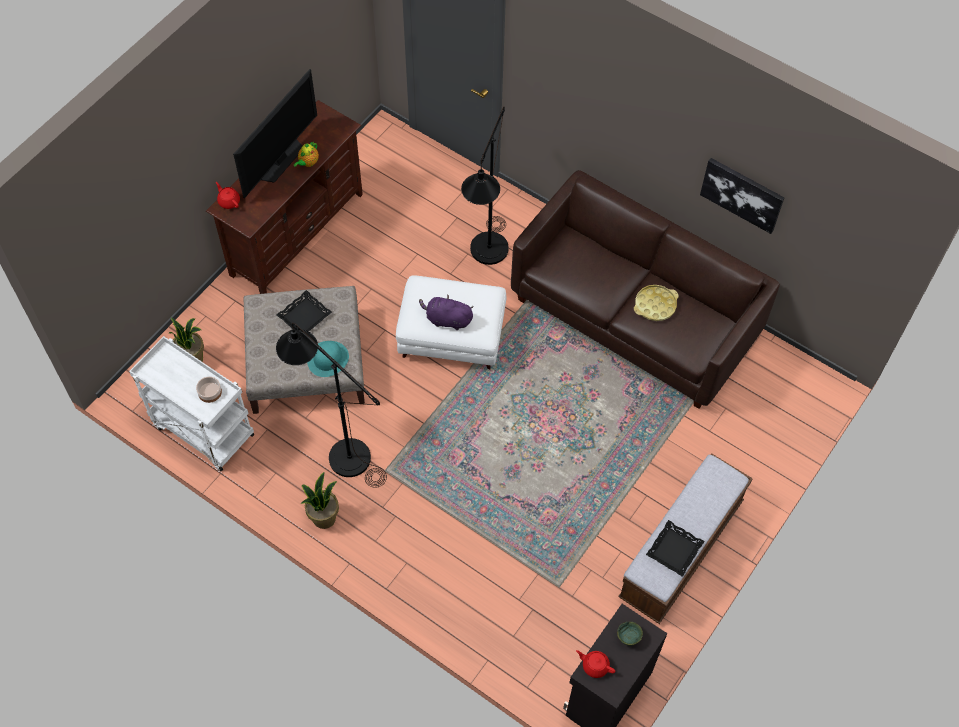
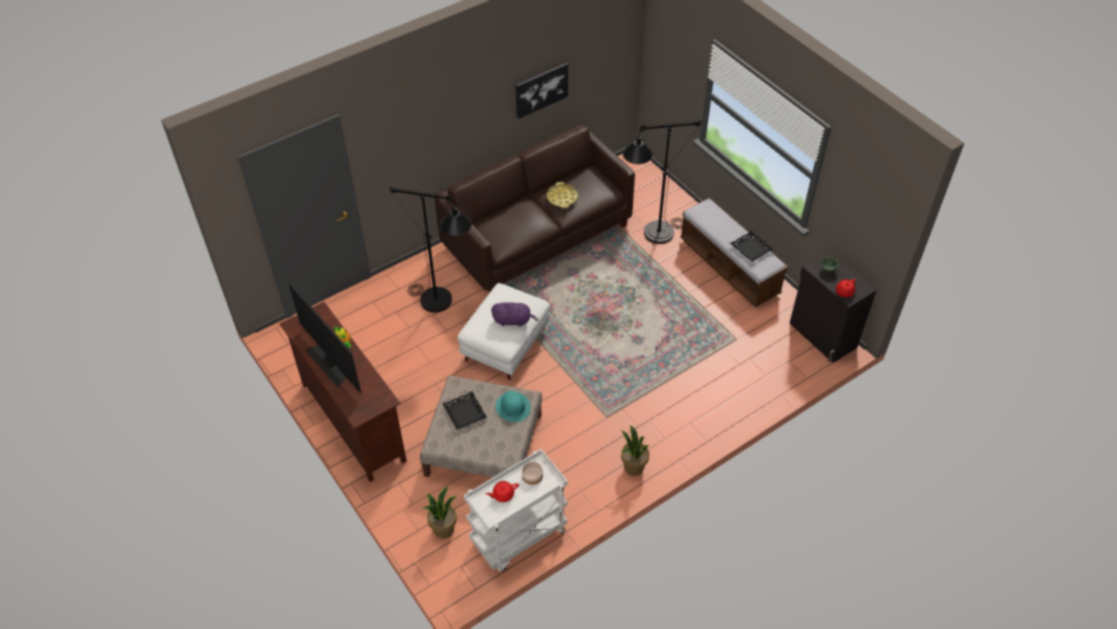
camera: 70 degrees left, 10 degrees down
(229, 201) = (353, 409): red teapot -> red teapot (503, 494)
(340, 451) = (578, 442): black floor lamp -> black floor lamp (651, 236)
(447, 319) = (513, 320): purple plush toy -> purple plush toy turned 120 degrees counterclockwise

